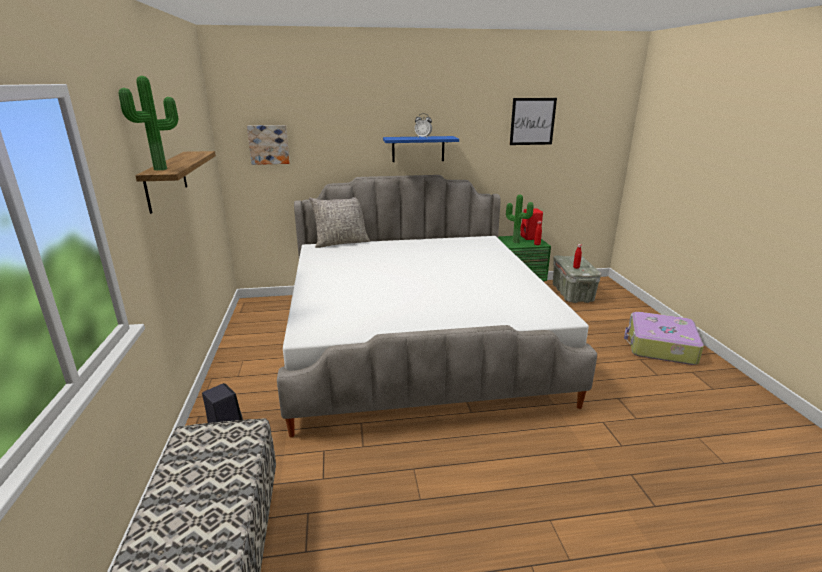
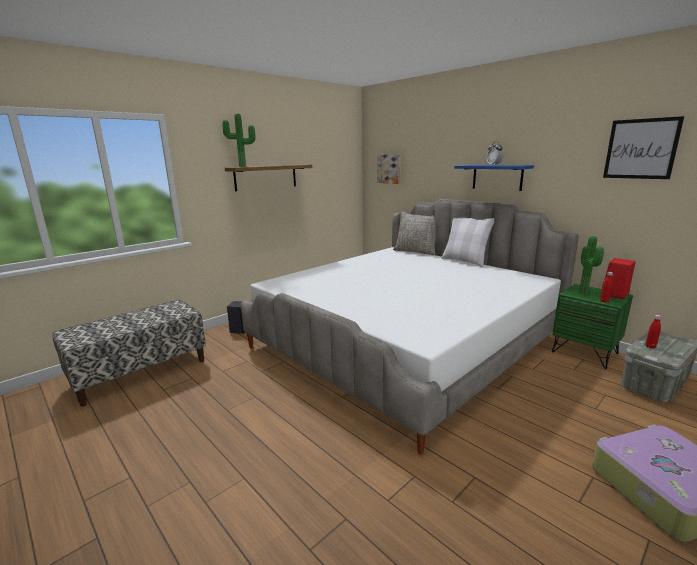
camera: 55 degrees right, 5 degrees down
(405, 240) = (465, 261): none -> white pillow

